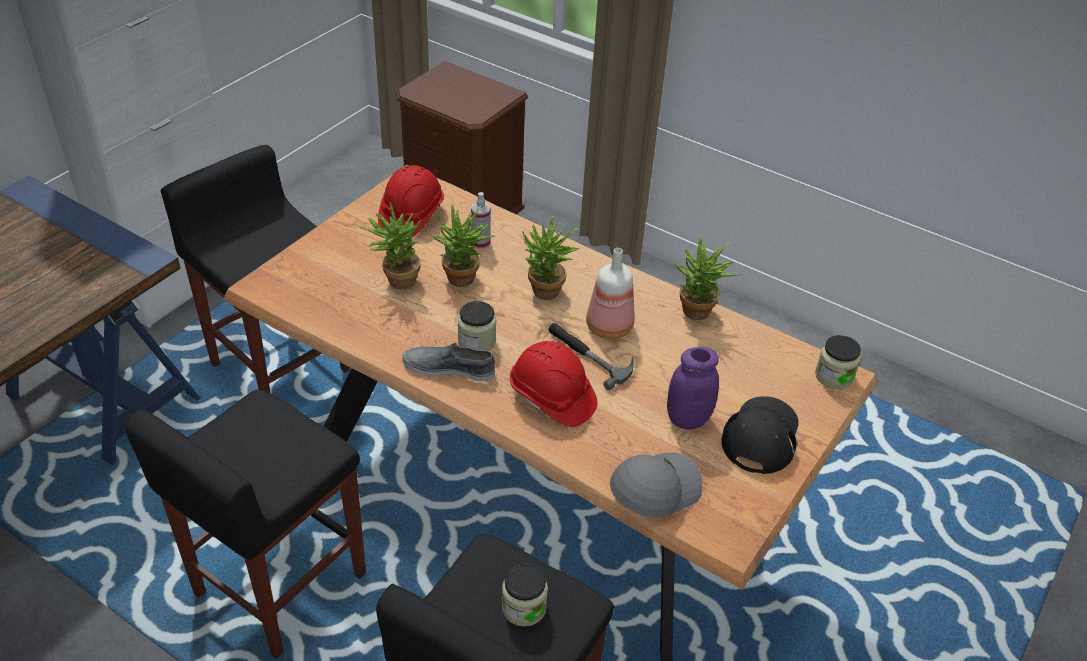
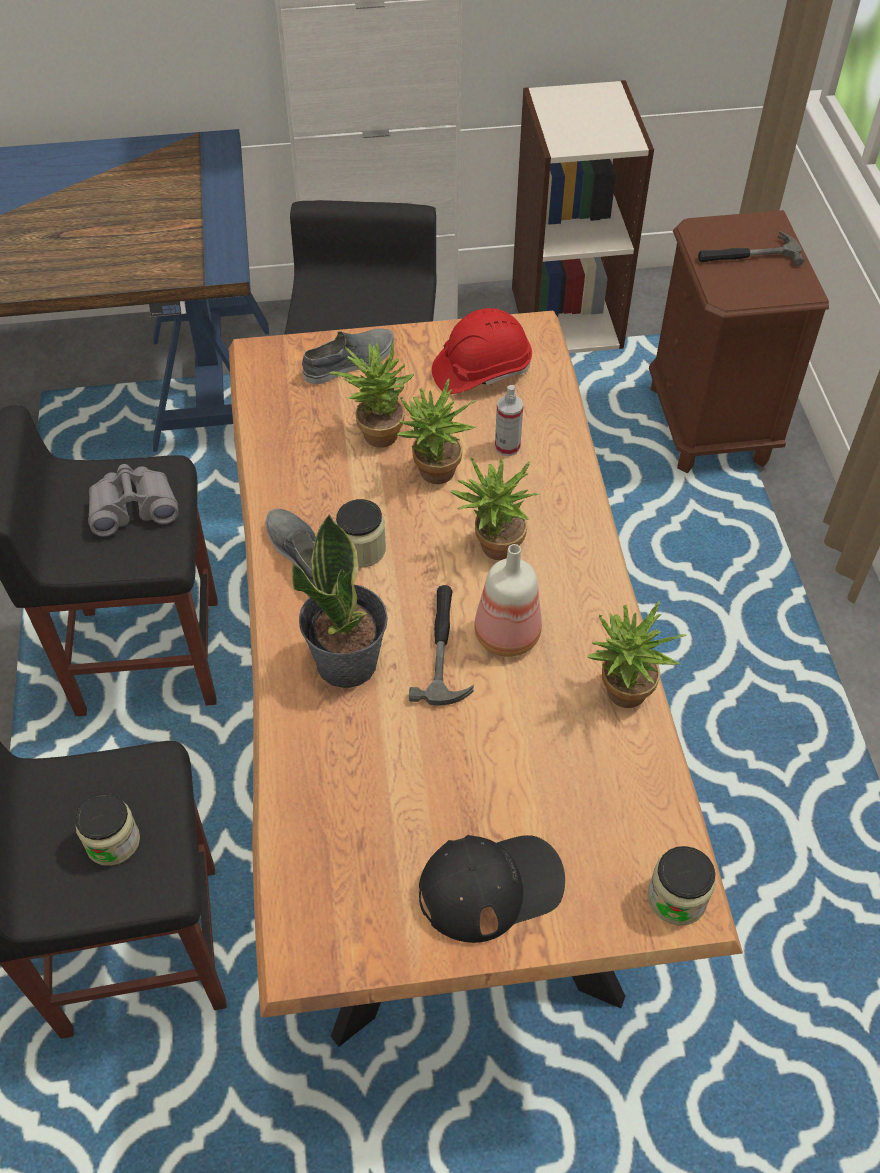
camera: 50 degrees right, 10 degrees up
(267, 437) = (133, 507): none -> grey binoculars
(306, 216) = (566, 317): none -> bookcase
(326, 256) = (350, 362): none -> grey shoe
(457, 91) = (747, 255): none -> hammer
(552, 398) = (348, 663): red hard hat -> potted plant
(654, 489) = (308, 838): grey cap -> none
(687, 419) = (444, 799): purple jar -> none

